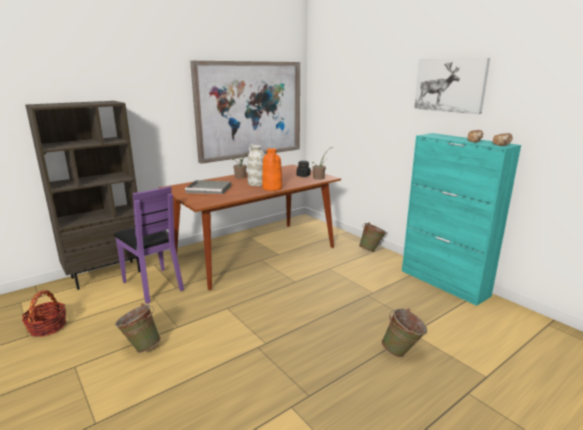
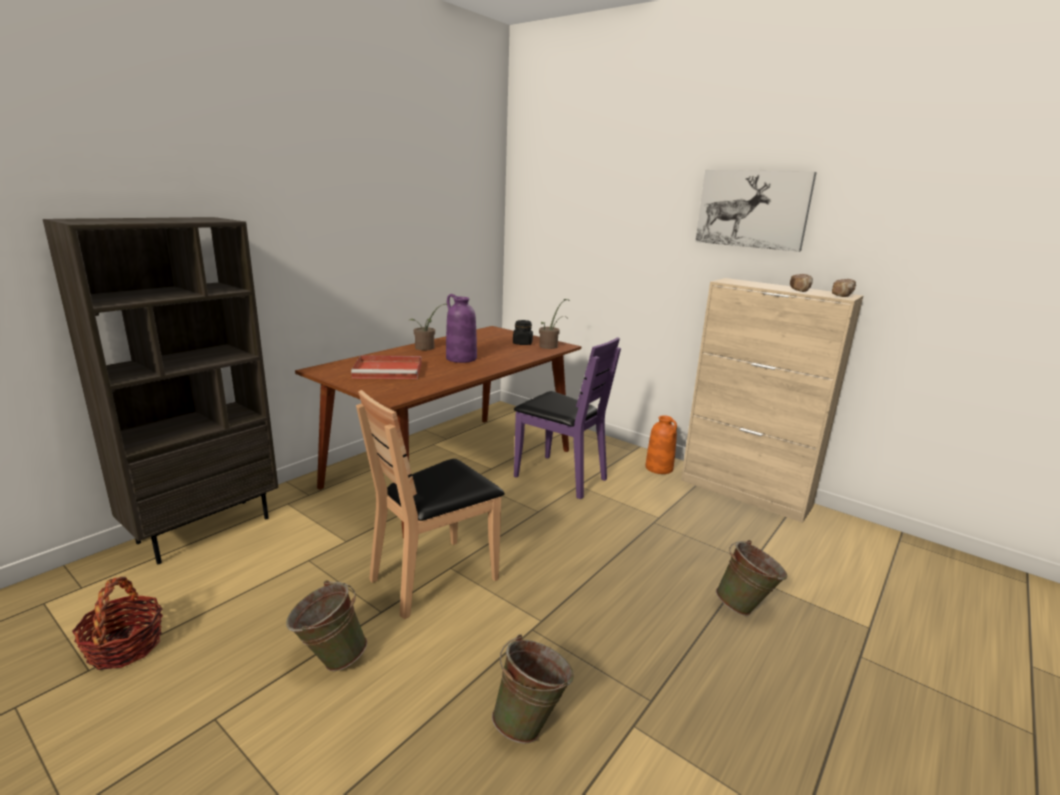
camera: 15 degrees left, 0 degrees up
(154, 285) = (304, 541): purple chair -> purple chair (560, 477)
(210, 189) = (389, 370): grey tray -> red tray
(215, 312) = (434, 577): none -> brown chair
(249, 110) = (427, 239): picture -> none
(257, 183) = (460, 358): white vase -> purple vase
(272, 188) = (491, 365): orange vase -> orange vase (659, 468)
(371, 250) = (624, 451): green bucket -> green bucket (531, 722)
(444, 283) = (745, 493): turquoise cabinet -> beige cabinet

